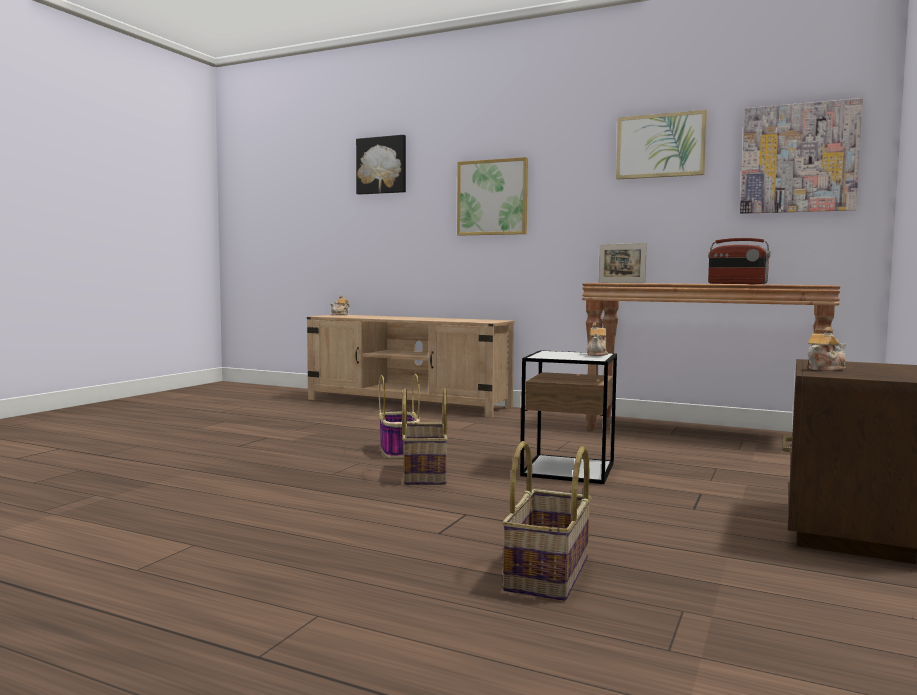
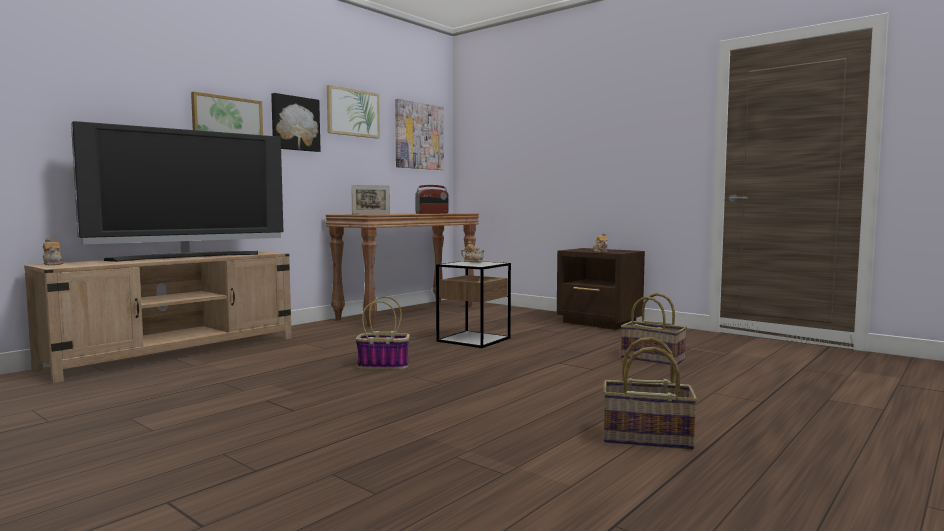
camera: 75 degrees left, 0 degrees up
(382, 165) = (85, 74): picture -> picture (295, 123)
(420, 318) = (188, 257): none -> television
(423, 474) = (462, 364): basket -> basket (646, 438)

